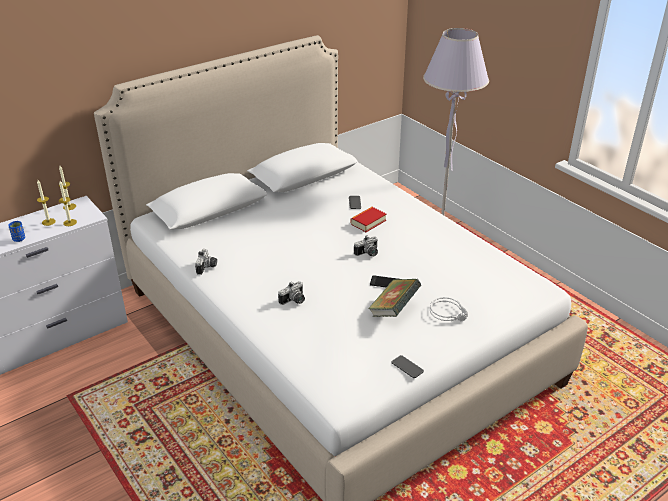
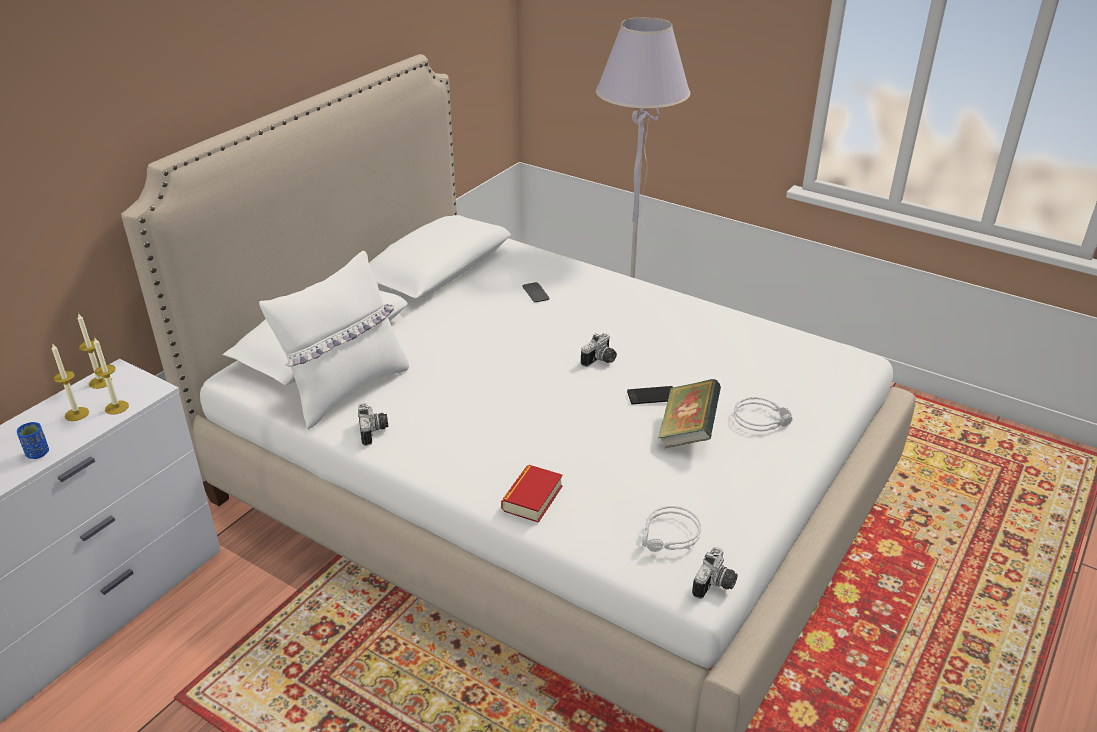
camera: 20 degrees left, 0 degrees up
(206, 239) = (346, 390): none -> white pillow
(294, 301) = (539, 452): camera -> camera (716, 585)
(339, 369) = (670, 536): none -> grey headphones
(368, 222) = (572, 316): book -> book (532, 498)
(407, 367) = (758, 509): phone -> none

